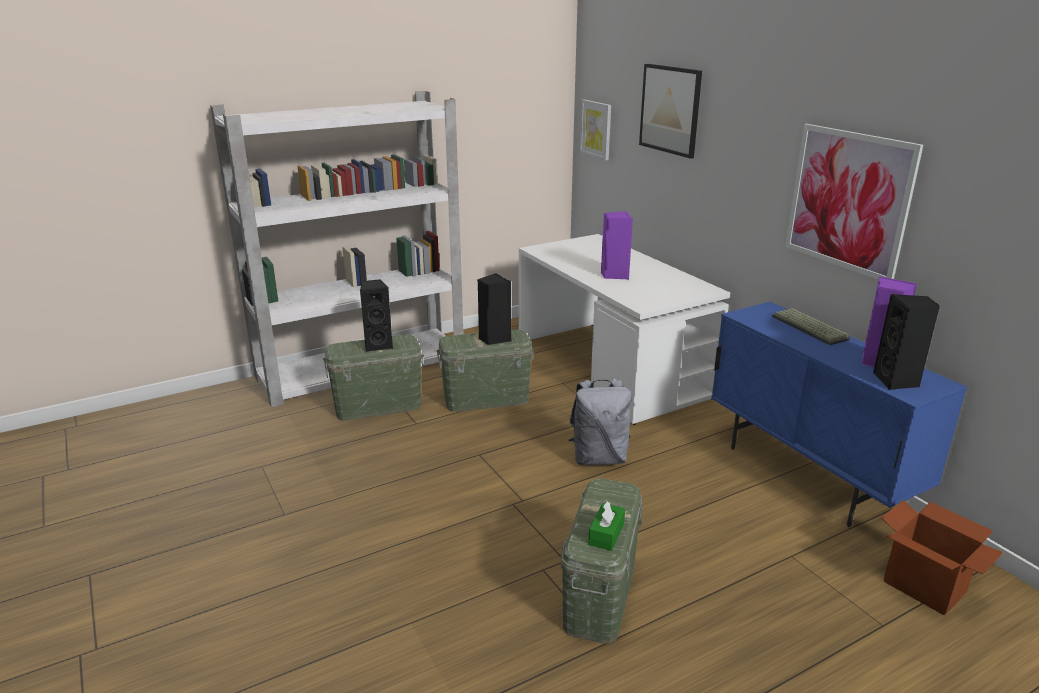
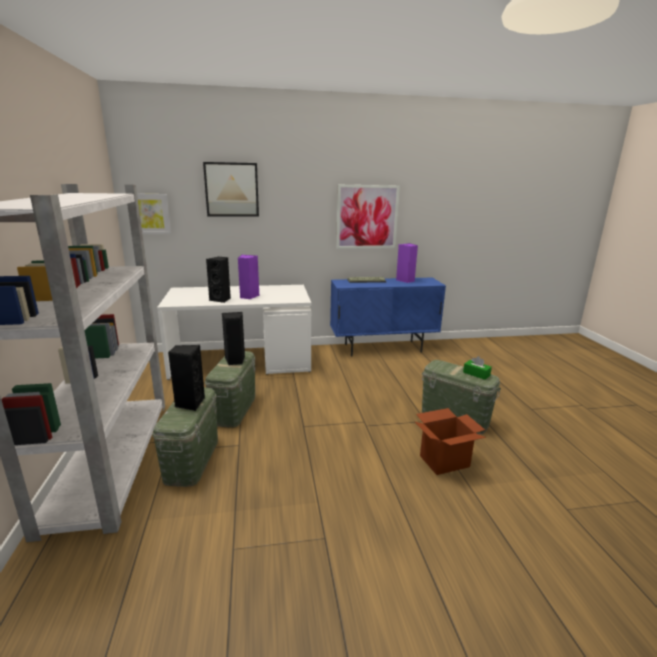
camera: 70 degrees left, 5 degrees down
(599, 458) = (336, 389): grey backpack -> none
(896, 381) = (424, 282): black speaker -> black speaker (221, 299)
(925, 587) = (461, 352): cardboard box -> cardboard box (444, 461)

